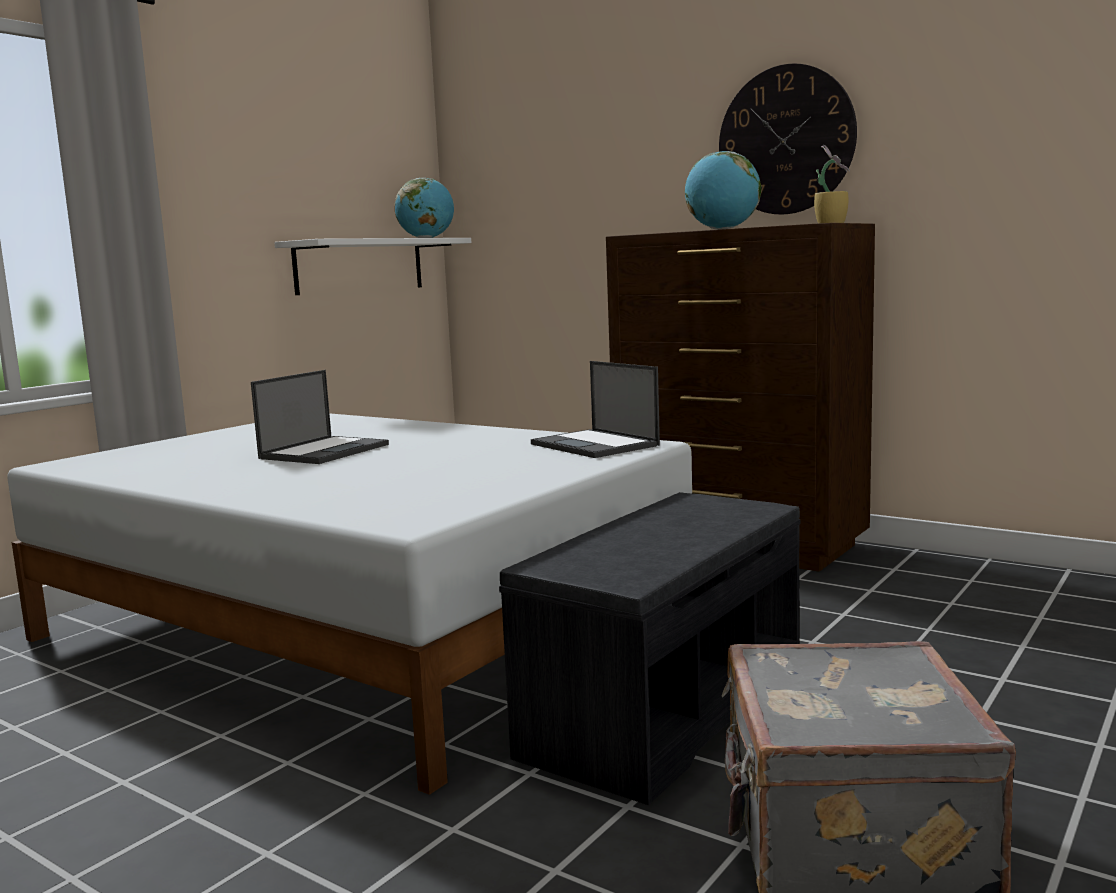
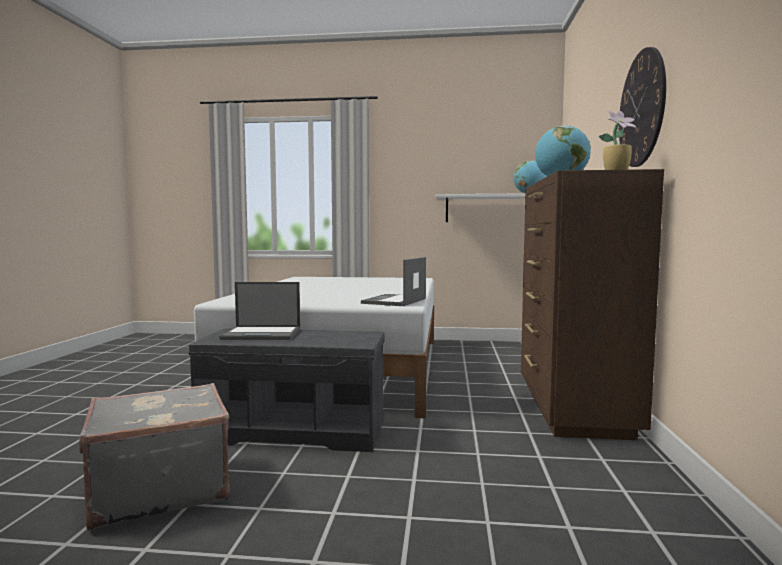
camera: 60 degrees right, 5 degrees down
(325, 451) = (345, 286): laptop -> laptop (263, 334)

